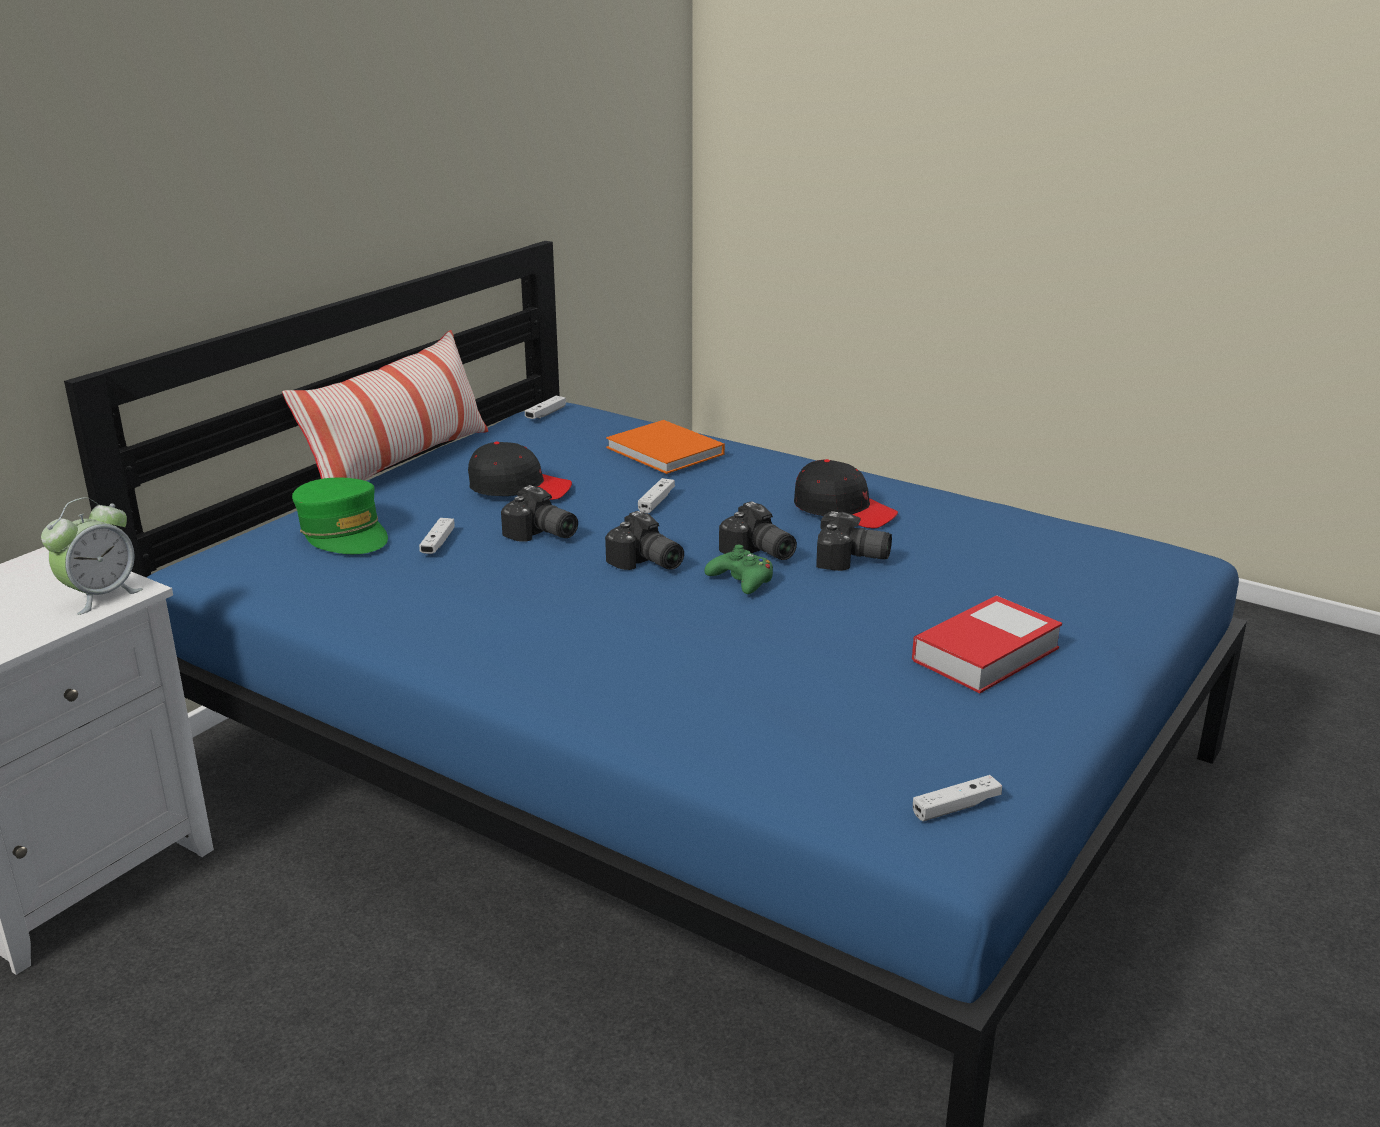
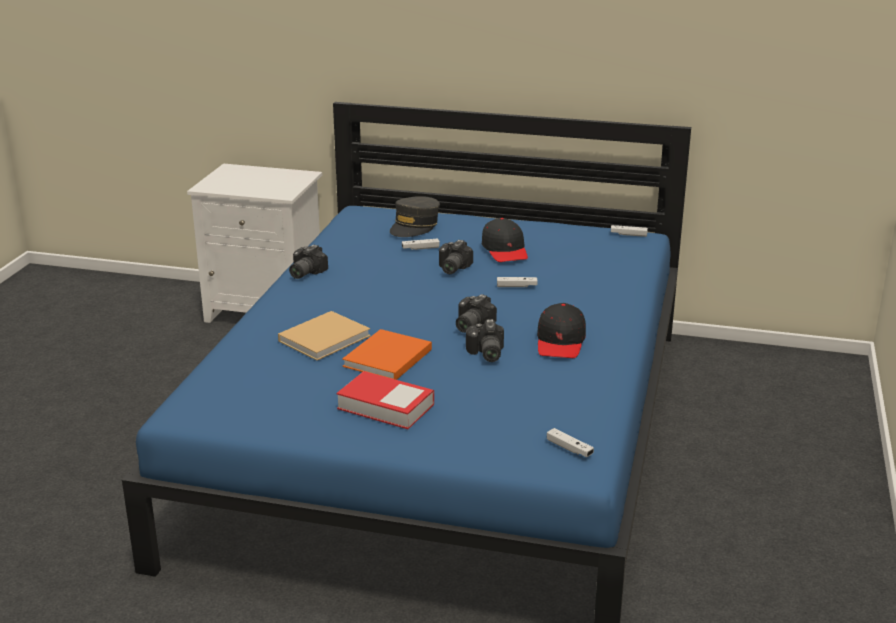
camera: 70 degrees right, 0 degrees up
(100, 596) = (275, 191): alarm clock -> none
(344, 533) = (414, 226): green cap -> grey cap
(400, 464) = (513, 218): pillow -> none
(646, 563) = (432, 298): camera -> camera (304, 273)
(667, 452) = (596, 275): orange book -> orange book (386, 359)
(725, 667) = (326, 337): none -> beige book
(741, 580) = (431, 326): green game controller -> none
(956, 807) = (217, 412): white game controller -> white game controller (569, 448)

